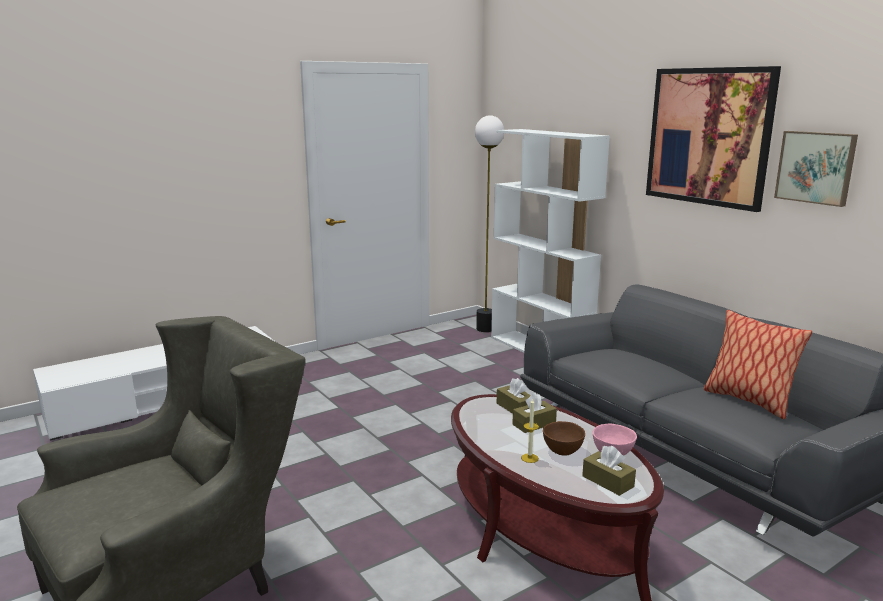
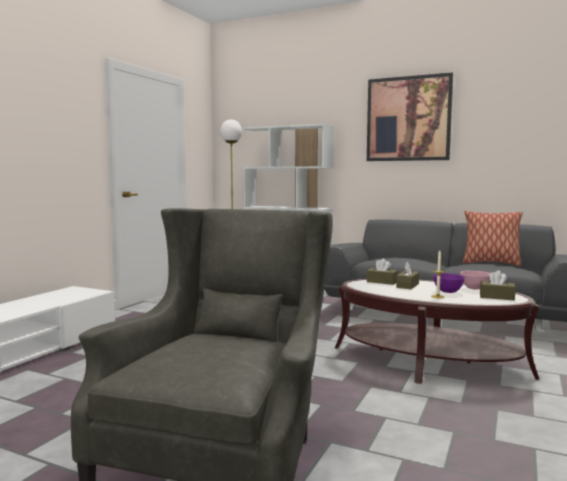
camera: 30 degrees left, 10 degrees down
(562, 451) = (447, 291): brown bowl -> purple bowl
(816, 167) = (482, 129): picture -> none

